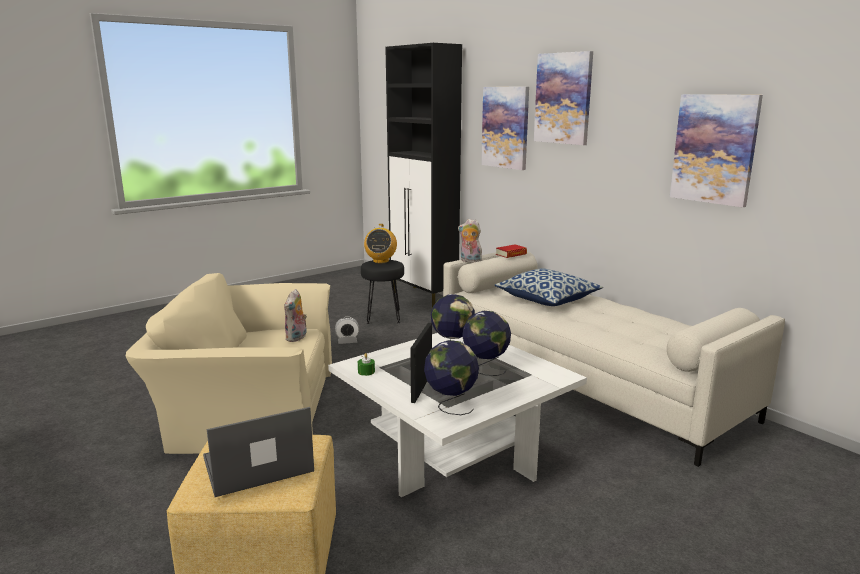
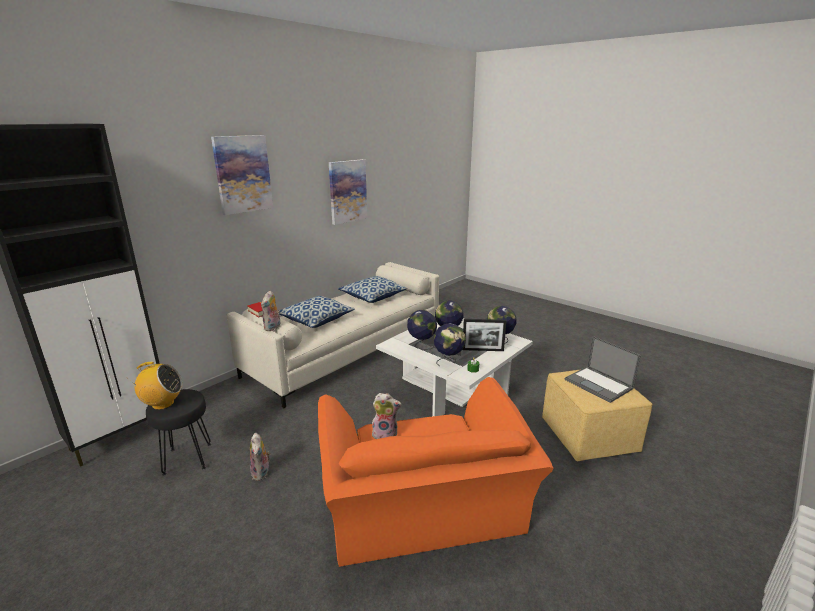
camera: 100 degrees left, 5 degrees up
(250, 405) = (423, 506): beige armchair -> orange armchair
(347, 341) = (262, 473): alarm clock -> plush toy
(397, 360) = (448, 361): none -> globe
(505, 127) = (180, 210): picture -> none
(648, 331) = (373, 297): none -> pillow

